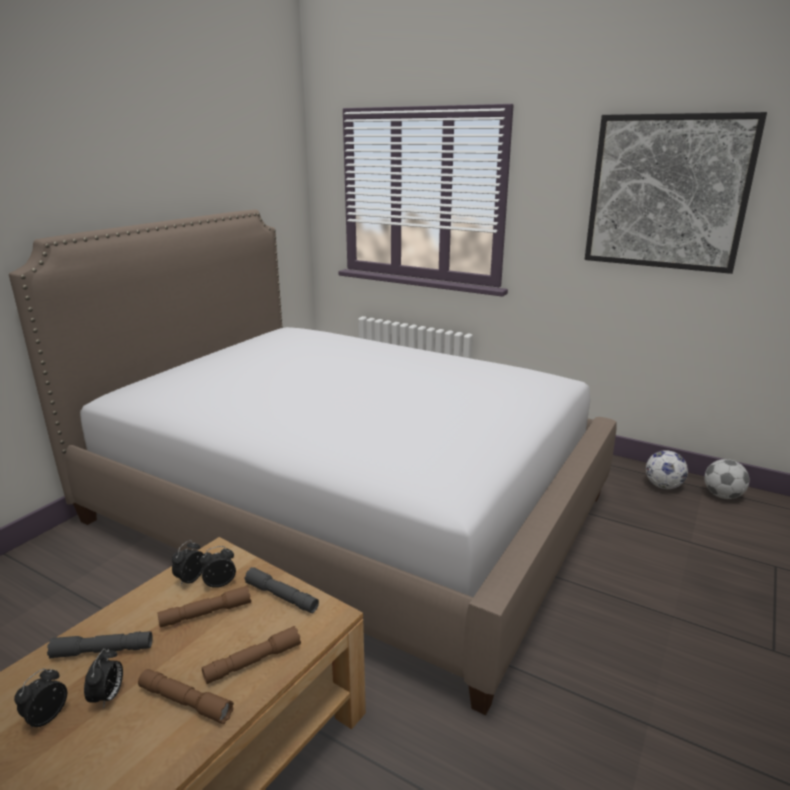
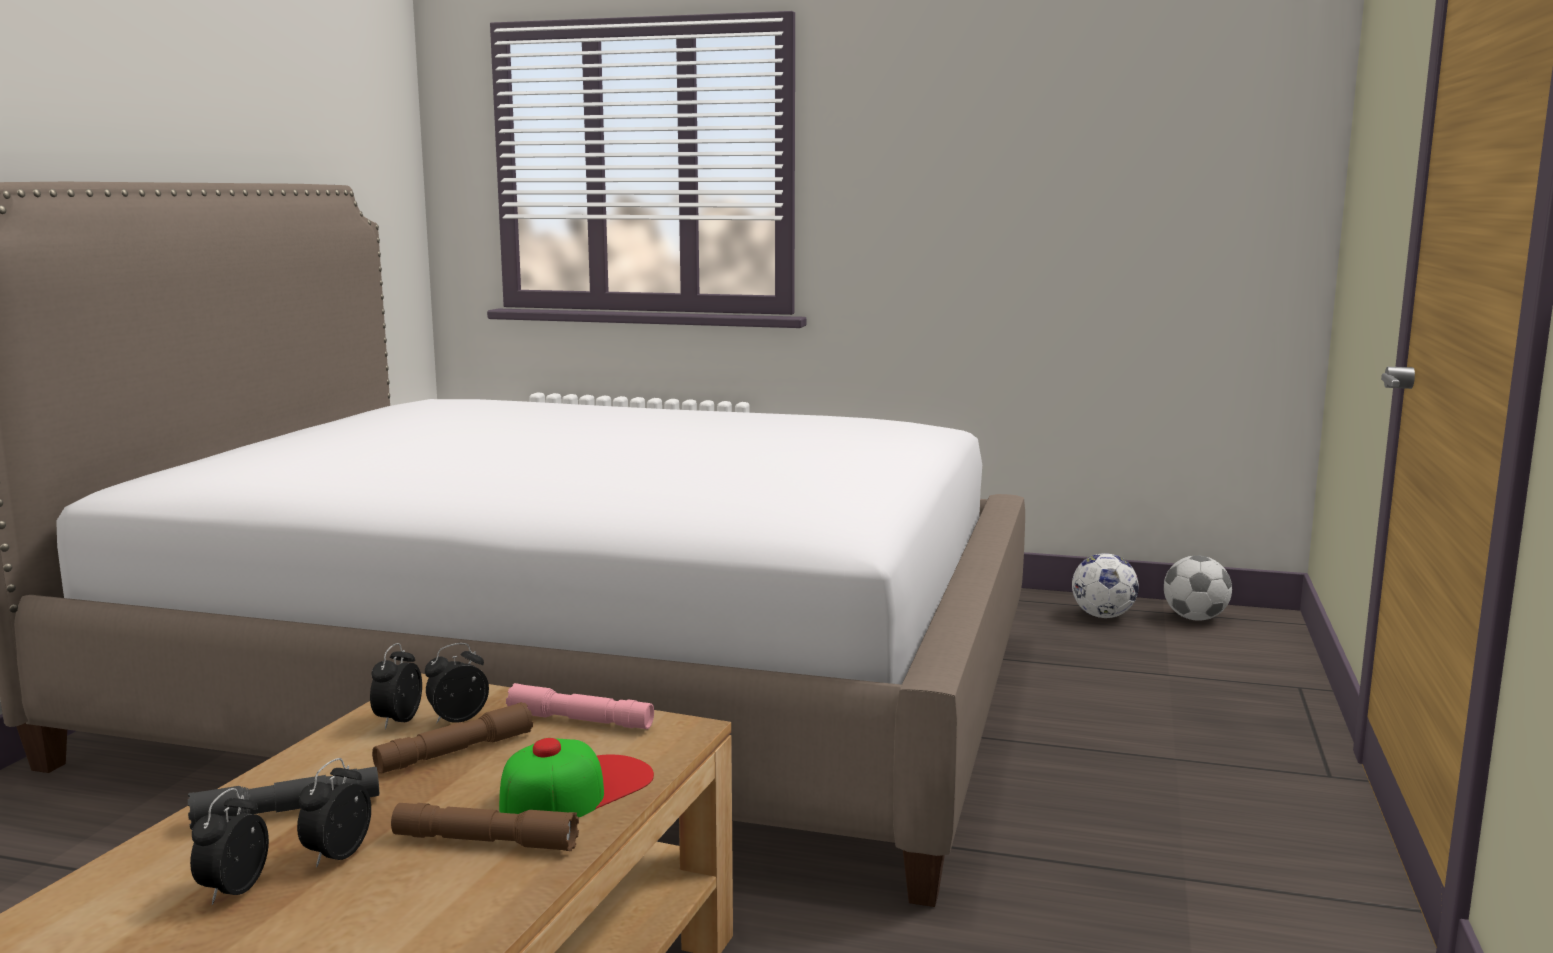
camera: 15 degrees left, 10 degrees down
(108, 696) = (337, 855): alarm clock -> alarm clock turned 150 degrees counterclockwise
(253, 662) = (576, 789): brown flashlight -> cap
(281, 596) = (580, 721): grey flashlight -> pink flashlight
(667, 193) = (1050, 141): picture -> none

